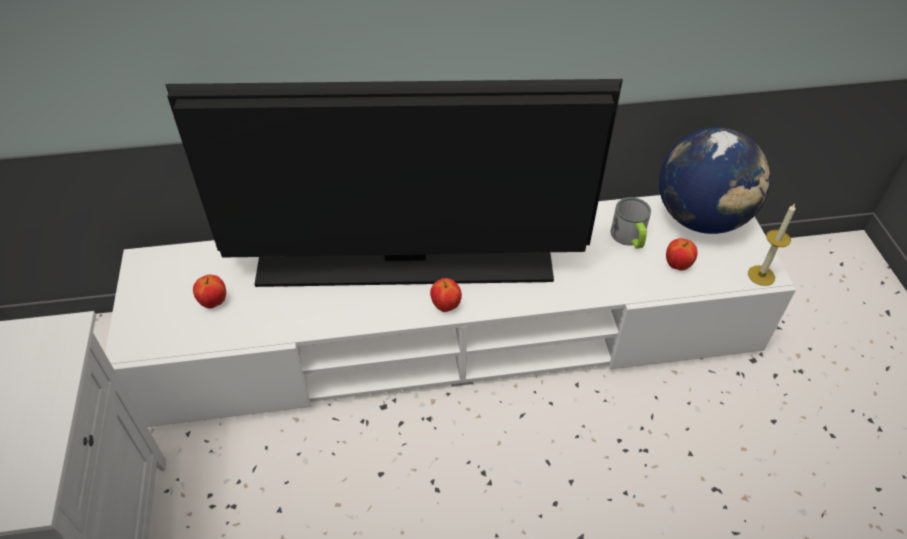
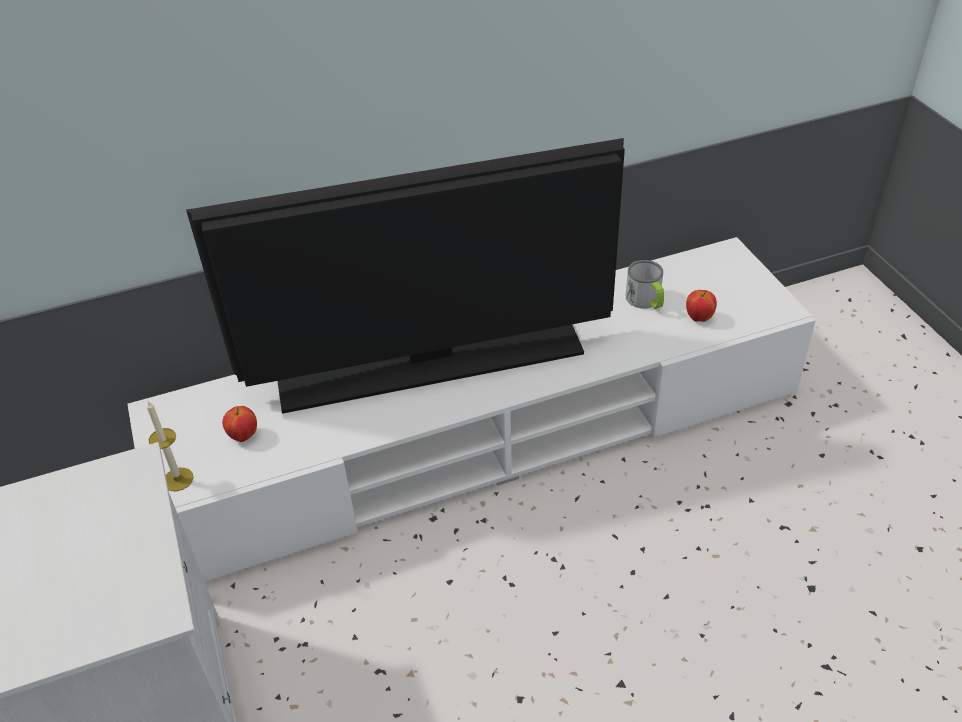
camera: 10 degrees left, 5 degrees down
(446, 306) = (484, 395): apple -> none
(701, 218) = (709, 271): globe -> none
(761, 275) = (780, 313): candle -> candle (178, 479)

